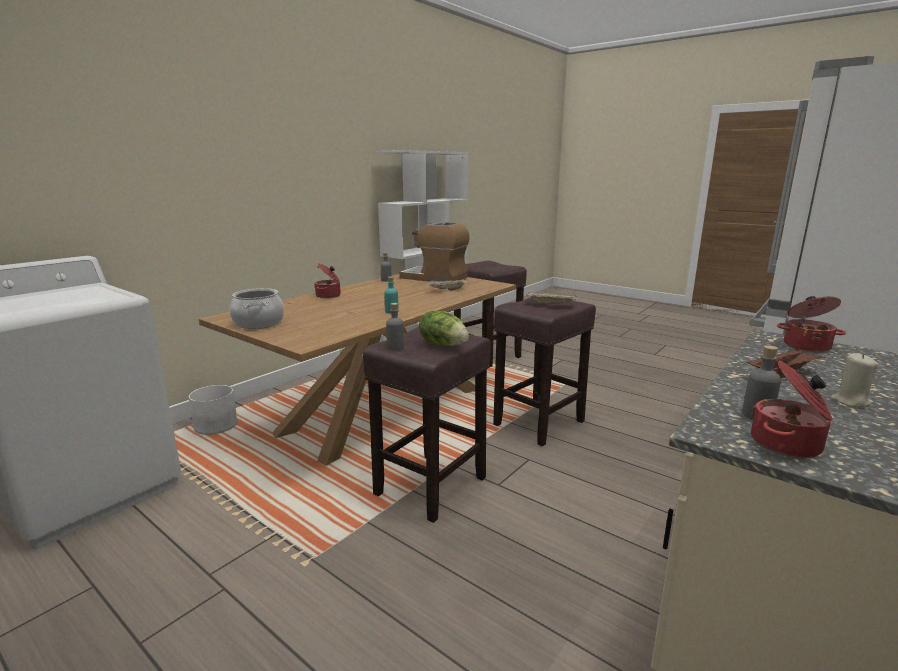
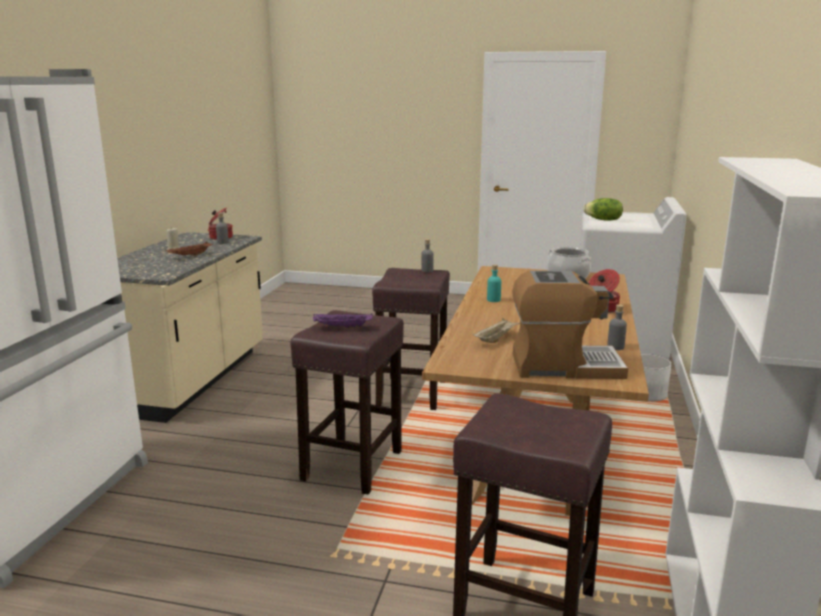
camera: 155 degrees right, 0 degrees up
(443, 344) = (399, 277): lettuce -> lettuce (603, 220)
(552, 305) = (342, 328): beige tray -> purple tray
(806, 346) = (149, 272): cooking pot -> none

